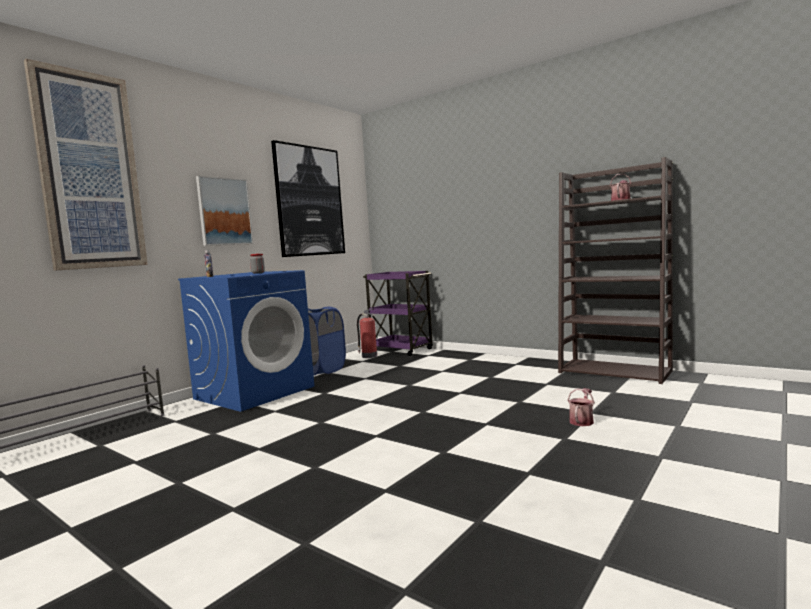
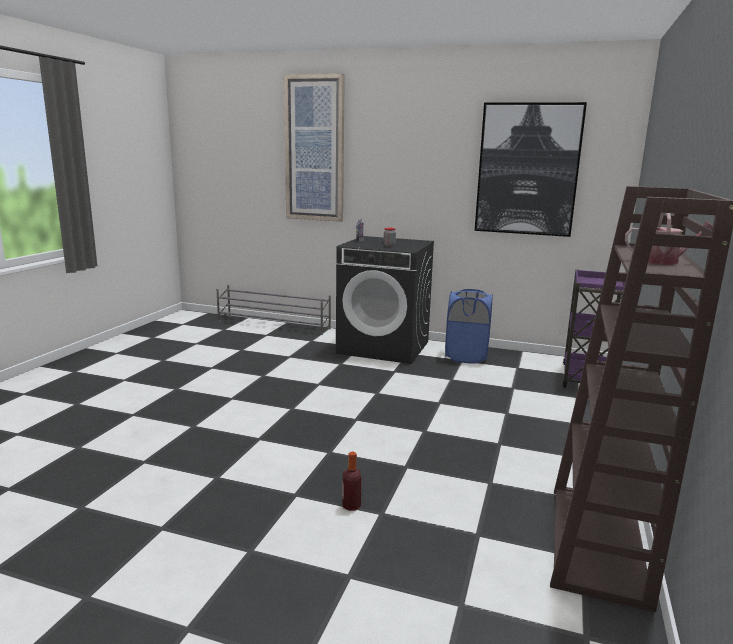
camera: 70 degrees right, 10 degrees up
(224, 211) = (416, 180): picture -> none
(255, 392) = (384, 347): blue washing machine -> black washing machine
(368, 356) = (542, 367): fire extinguisher -> none
(582, 420) = (351, 506): watering can -> bottle

